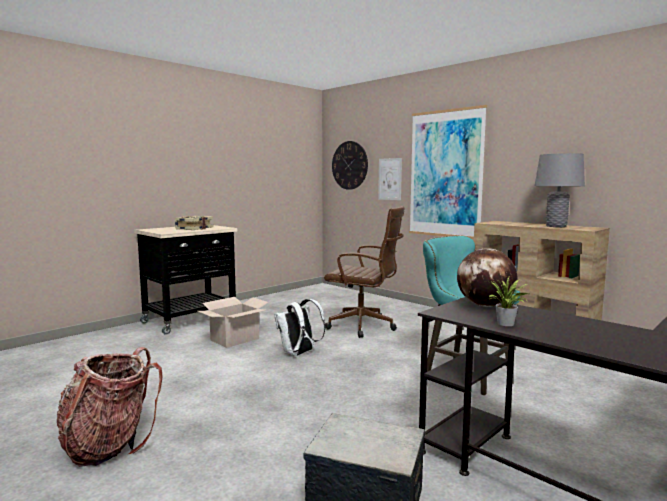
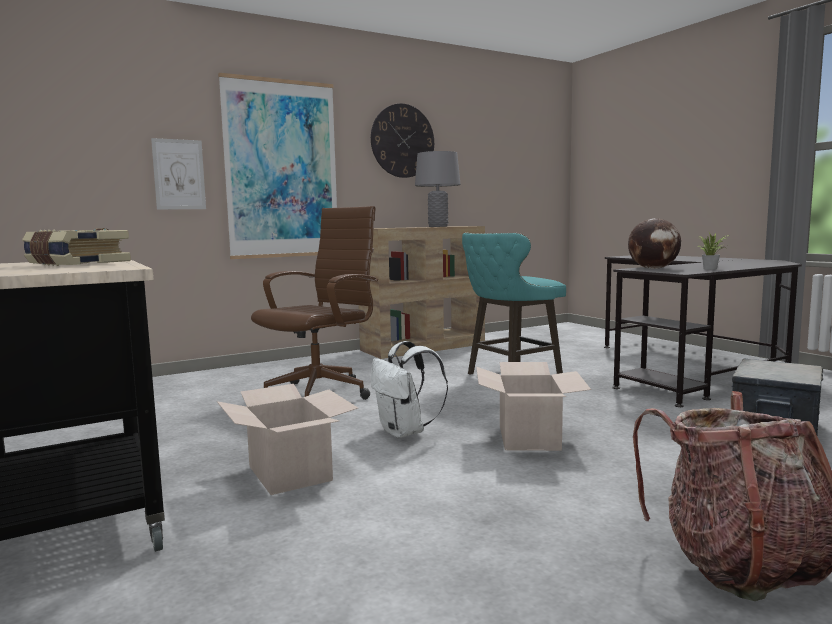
camera: 75 degrees left, 0 degrees up
(300, 386) = (528, 437): none -> cardboard box
(349, 165) = (71, 145): wall clock -> wall clock (402, 141)

